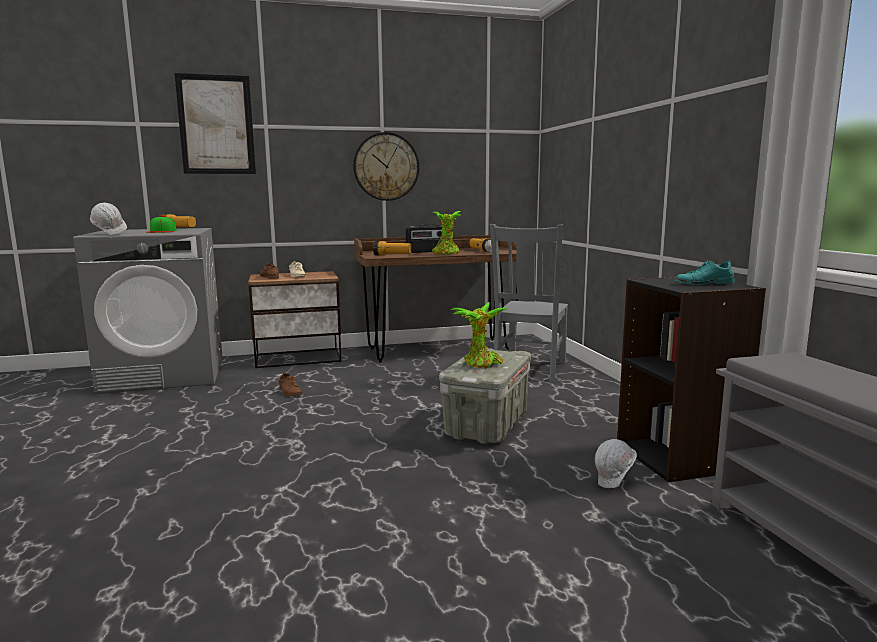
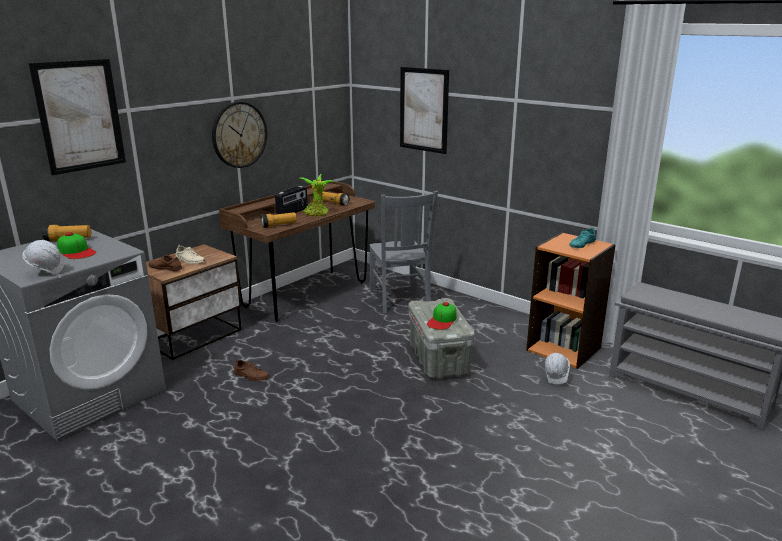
camera: 35 degrees left, 10 degrees up
(481, 364) = (442, 320): potted plant -> cap
(590, 141) = (424, 110): none -> picture
(679, 457) = (564, 348): black bookcase -> orange bookcase

